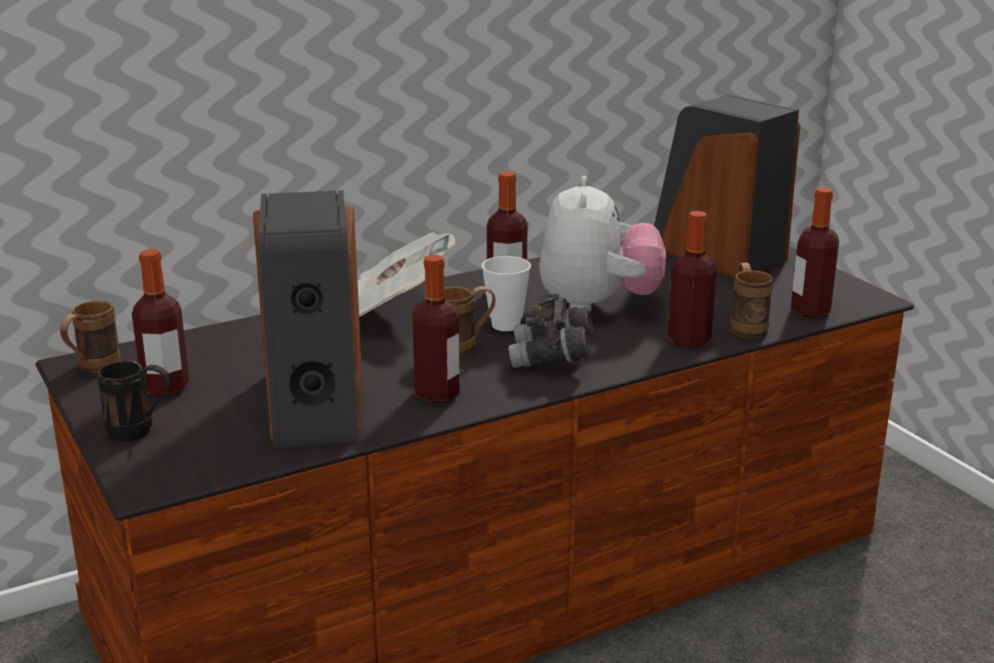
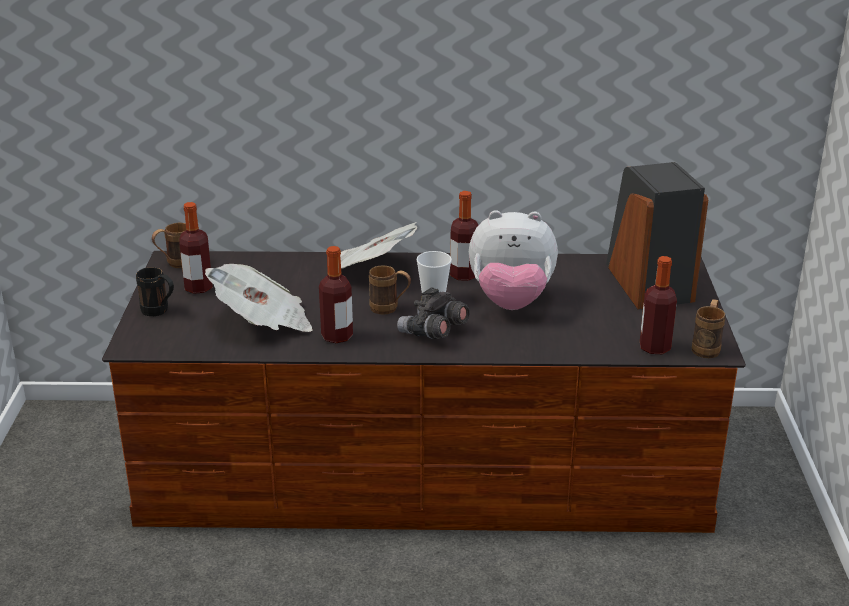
camera: 30 degrees right, 5 degrees up
(315, 405) = (263, 323): speaker -> newspaper
(598, 305) = (511, 302): plush toy -> plush toy turned 60 degrees clockwise
(689, 340) = (538, 345): bottle -> none
(746, 326) = (591, 346): brown mug -> brown mug (707, 347)

